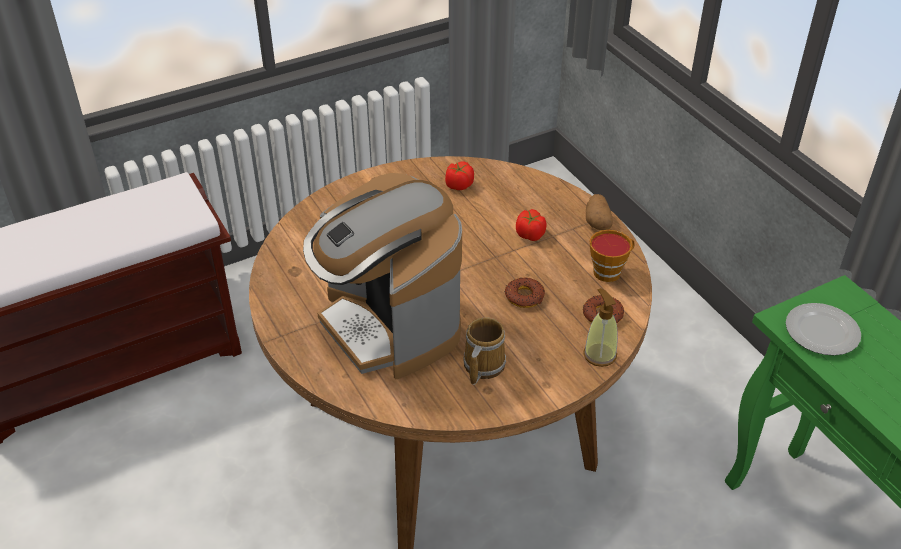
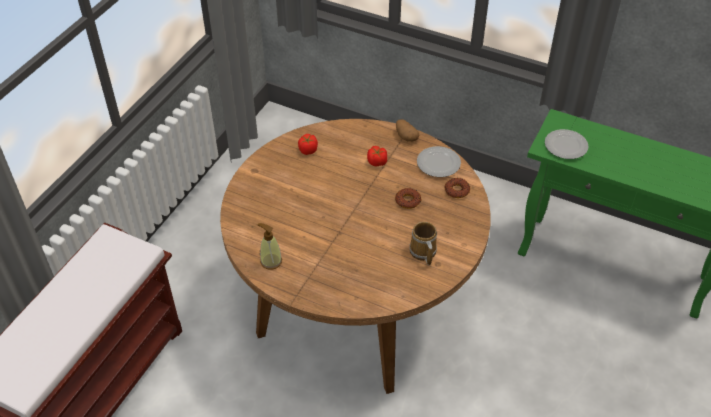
camera: 35 degrees left, 5 degrees up
(389, 326) = (352, 257): coffee machine -> none
(599, 354) = (475, 214): soap dispenser -> soap dispenser (271, 261)
(609, 271) = (438, 163): cup -> plate

